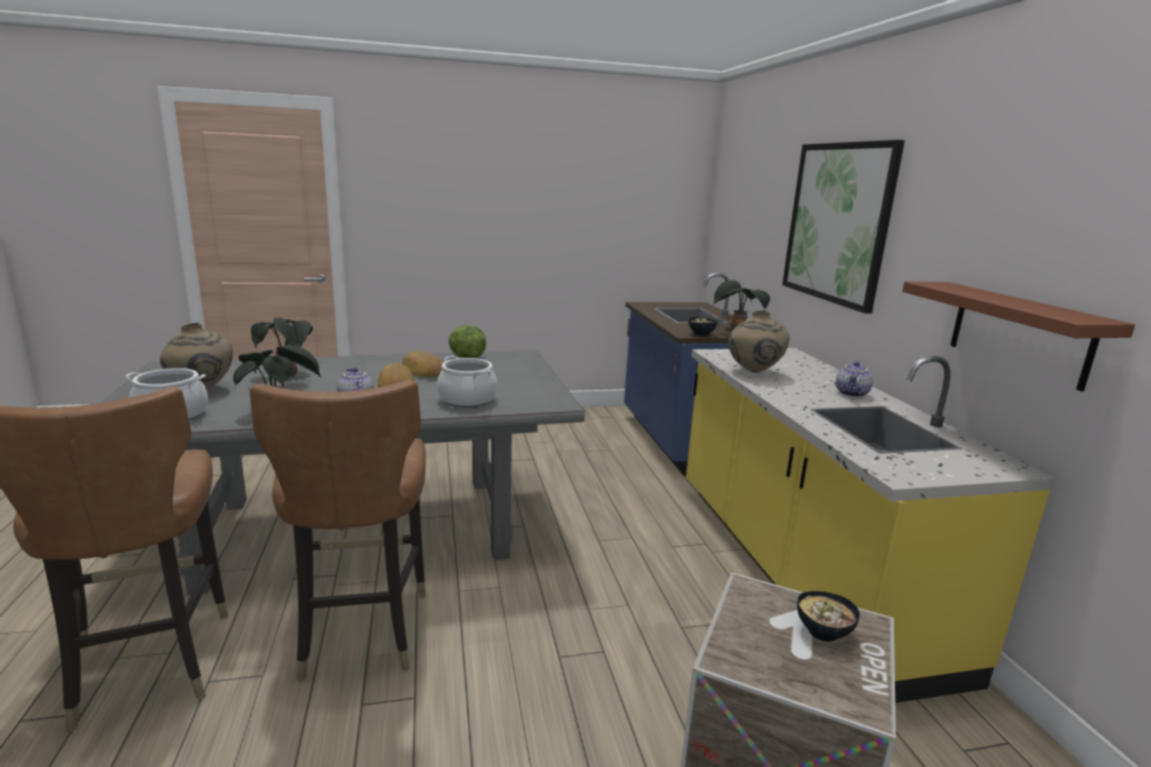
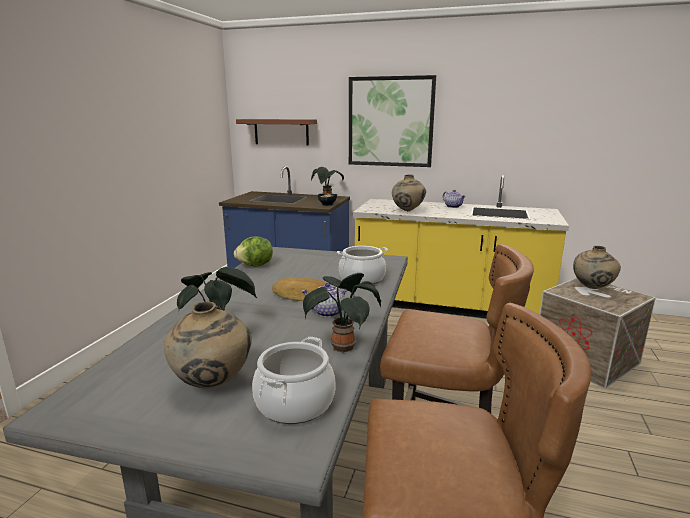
camera: 60 degrees left, 0 degrees up
(424, 371) = (274, 282): bread -> none
(824, 632) = (592, 288): bowl -> beige vase
(1019, 333) = (525, 157): brown shelf -> brown shelf (281, 132)

